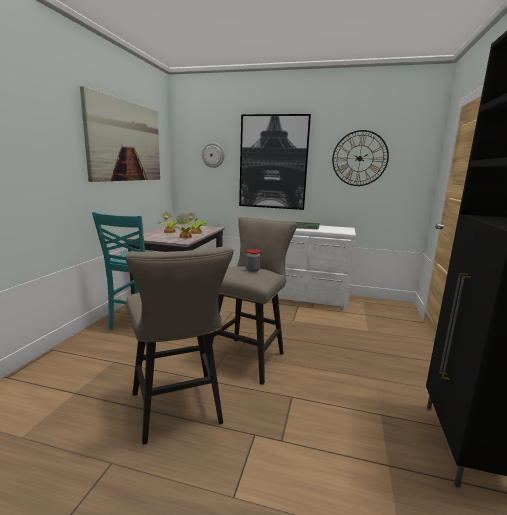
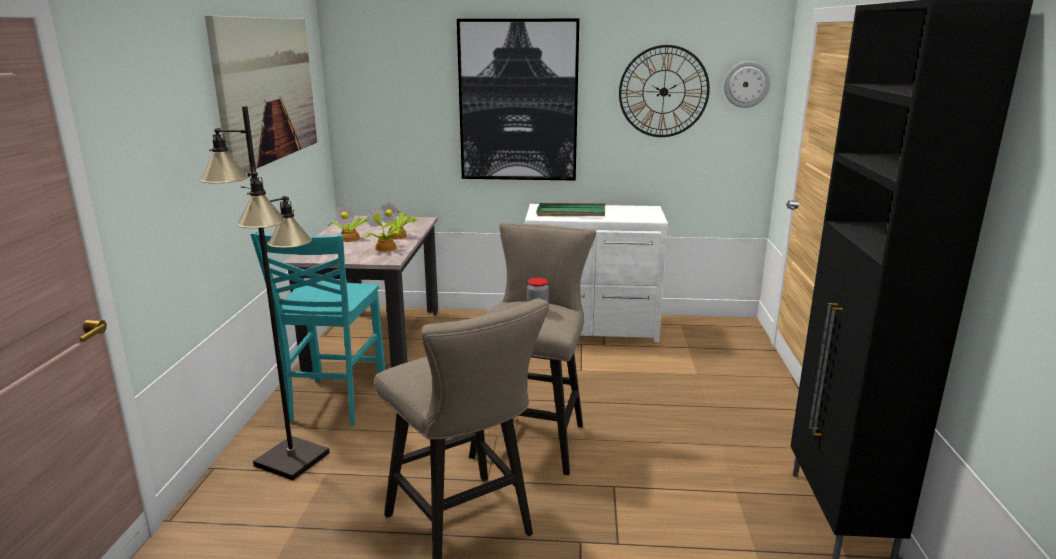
camera: 10 degrees left, 5 degrees up
(99, 350) = (292, 458): none -> black floor lamp
(213, 155) = (407, 90): wall clock -> wall clock (746, 84)

